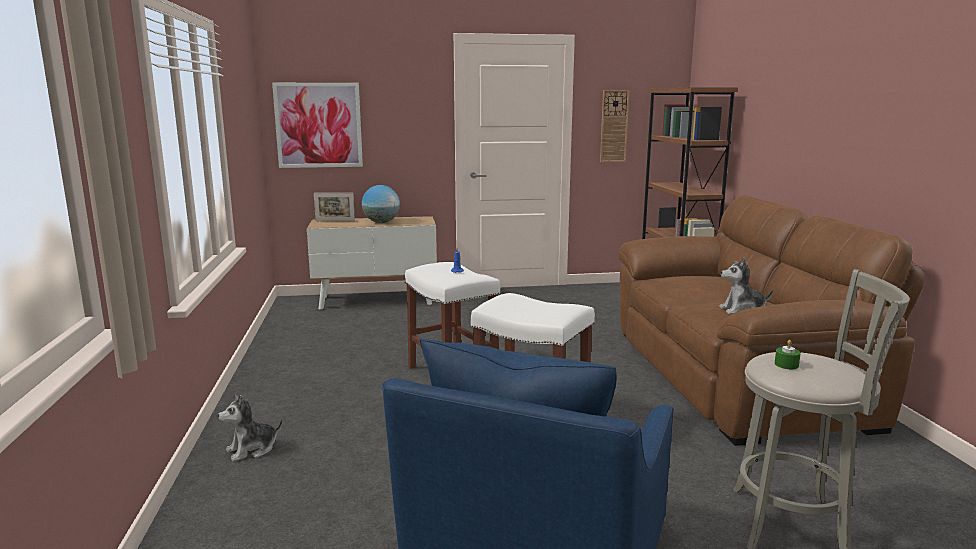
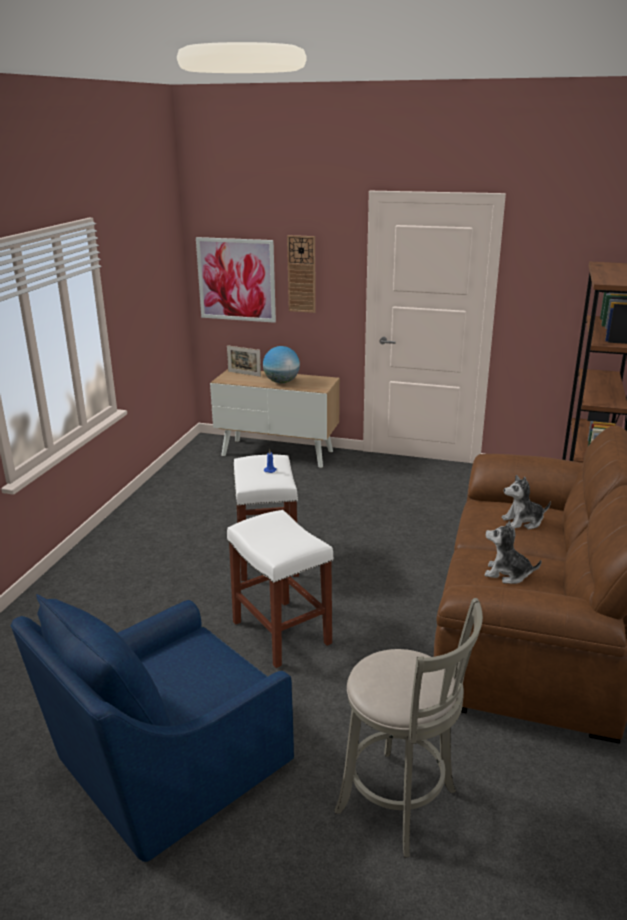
camera: 25 degrees right, 10 degrees up
(252, 450) = (64, 598): plush toy -> plush toy (523, 522)
(614, 126) = (547, 299): wall clock -> wall clock (301, 274)
(786, 365) = (385, 670): green candle -> none

